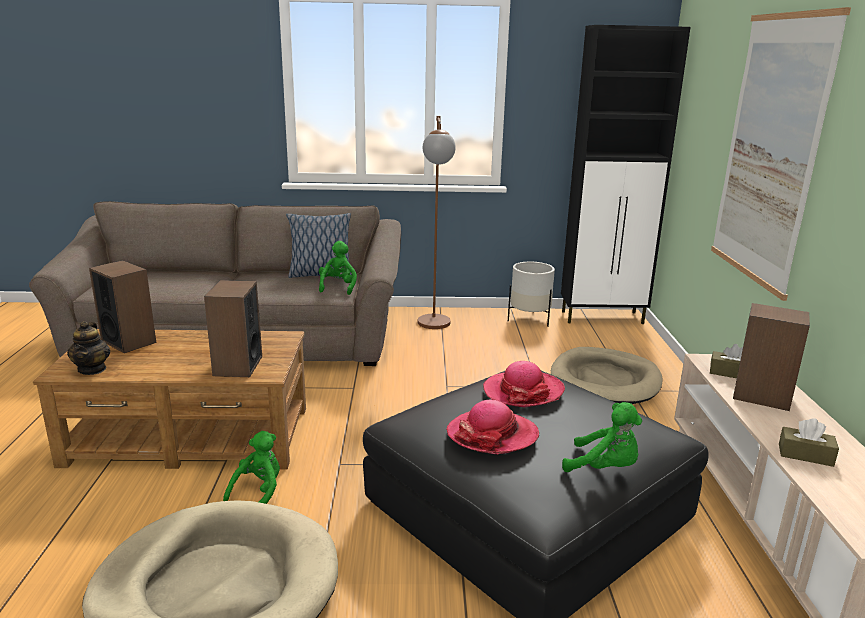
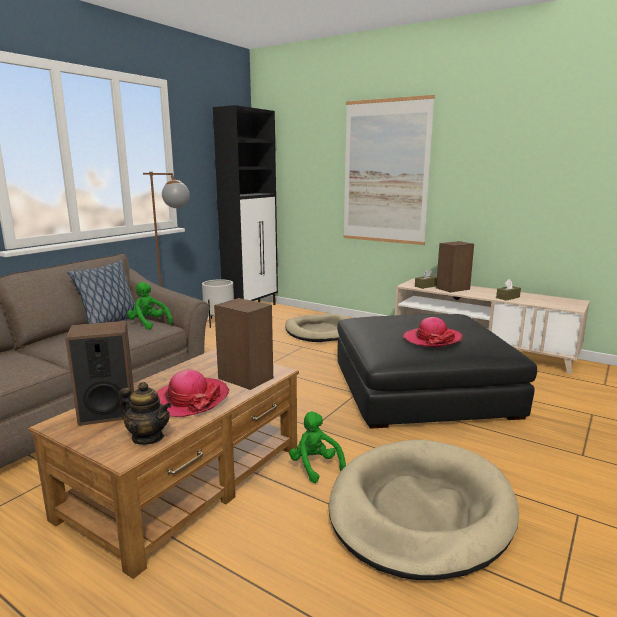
camera: 55 degrees left, 5 degrees down
(523, 391) = (389, 322): hat -> hat (189, 400)
(604, 468) = (482, 330): green plush toy -> none

